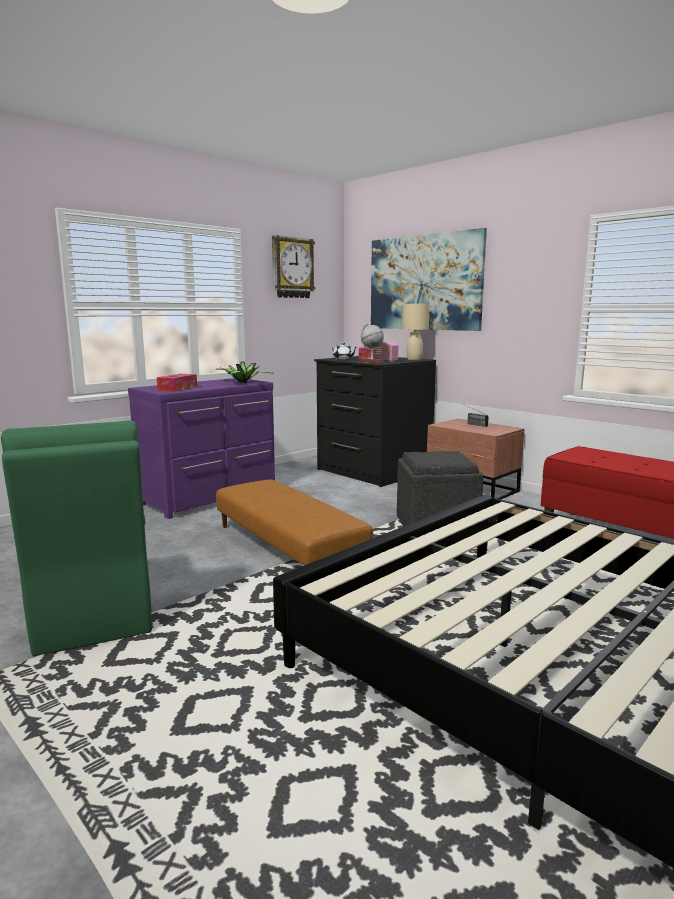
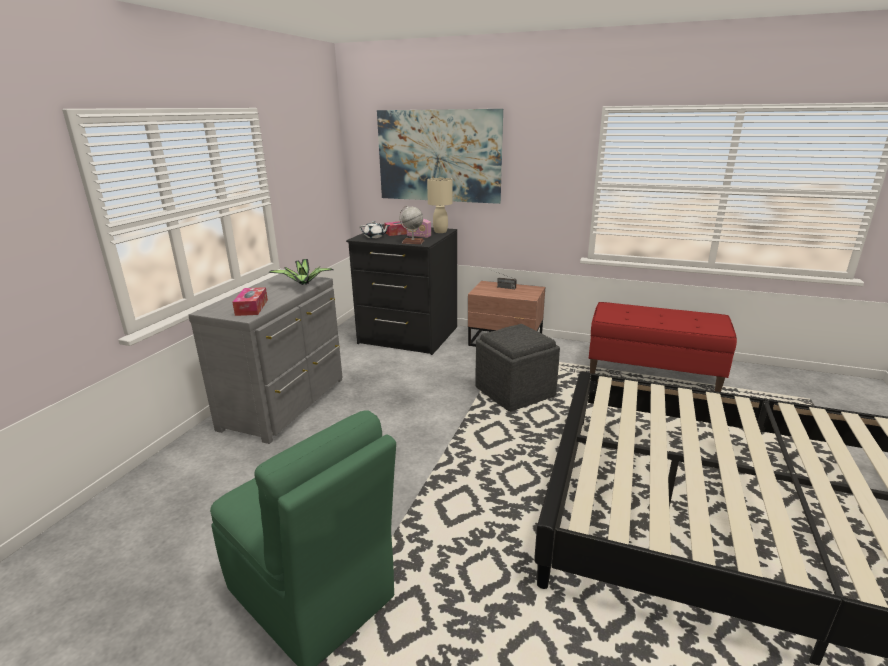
camera: 25 degrees left, 10 degrees up
(211, 497) = (287, 403): purple dresser -> grey dresser
(287, 546) = (416, 448): brown ottoman -> none
(292, 268) = (303, 143): wall clock -> none

